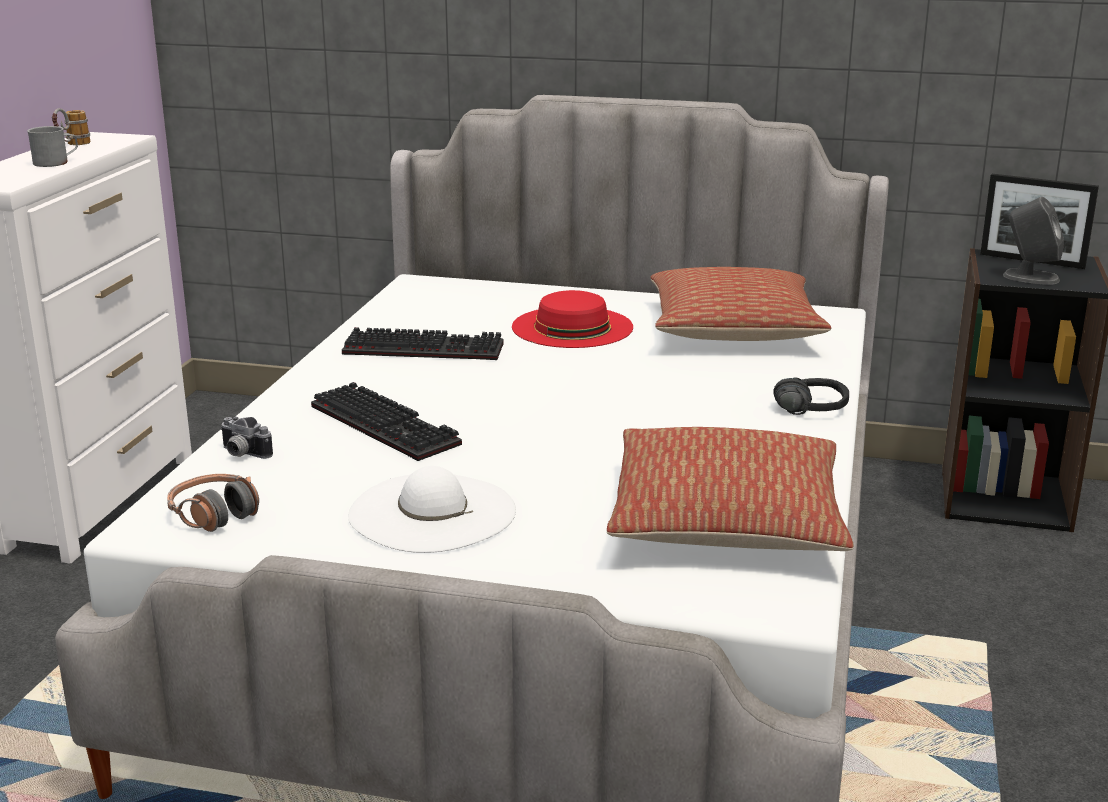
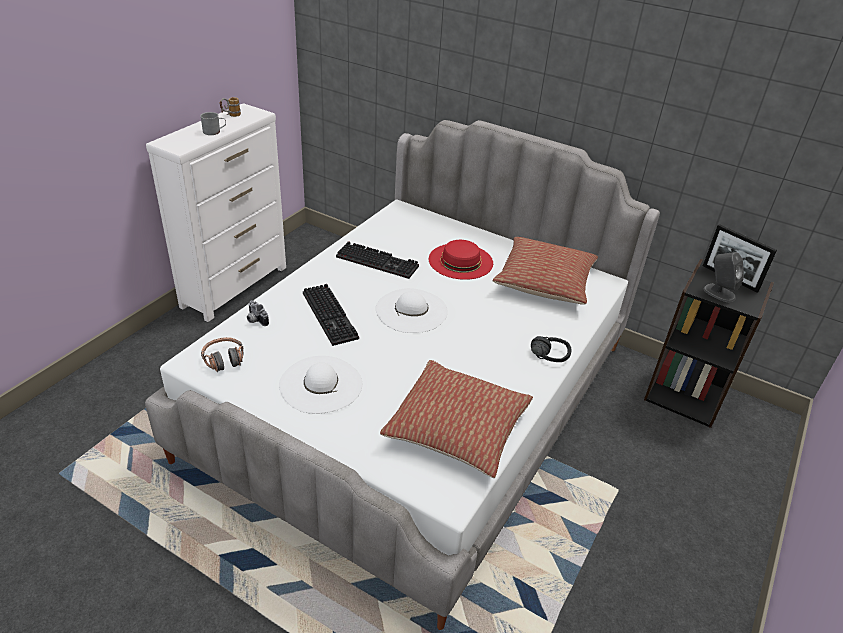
camera: 15 degrees right, 15 degrees up
(531, 396) = (411, 310): none -> white hat

